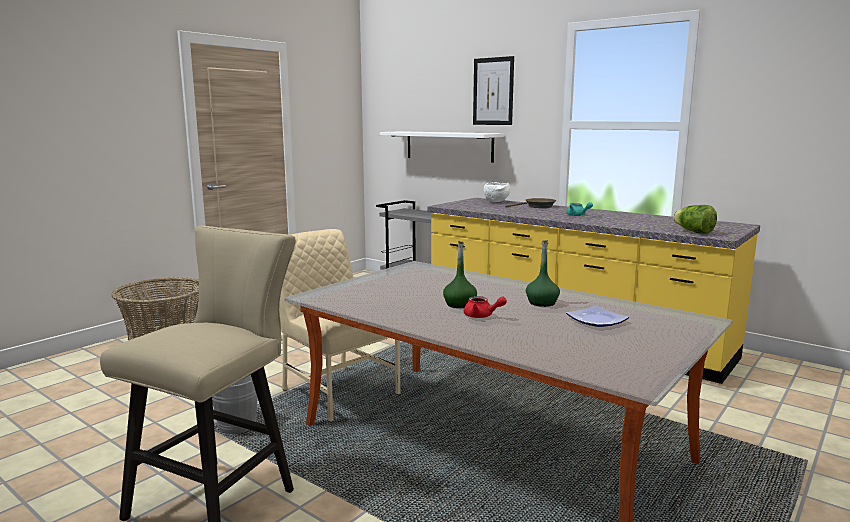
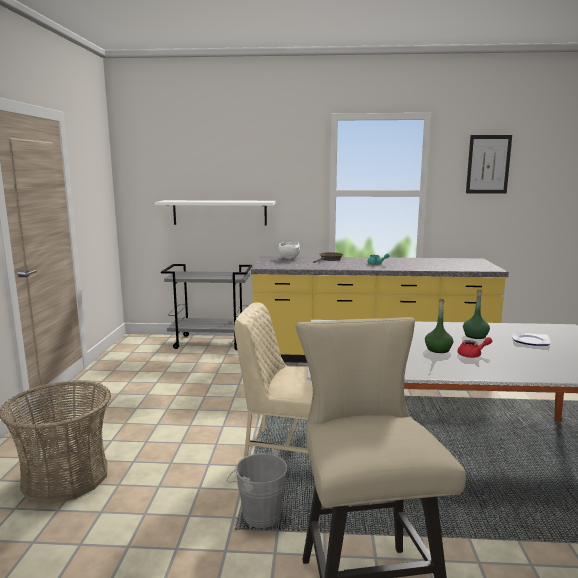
camera: 35 degrees left, 0 degrees up
(493, 91) = (264, 165): picture -> picture (488, 164)
(694, 232) = (473, 268): lettuce -> none

